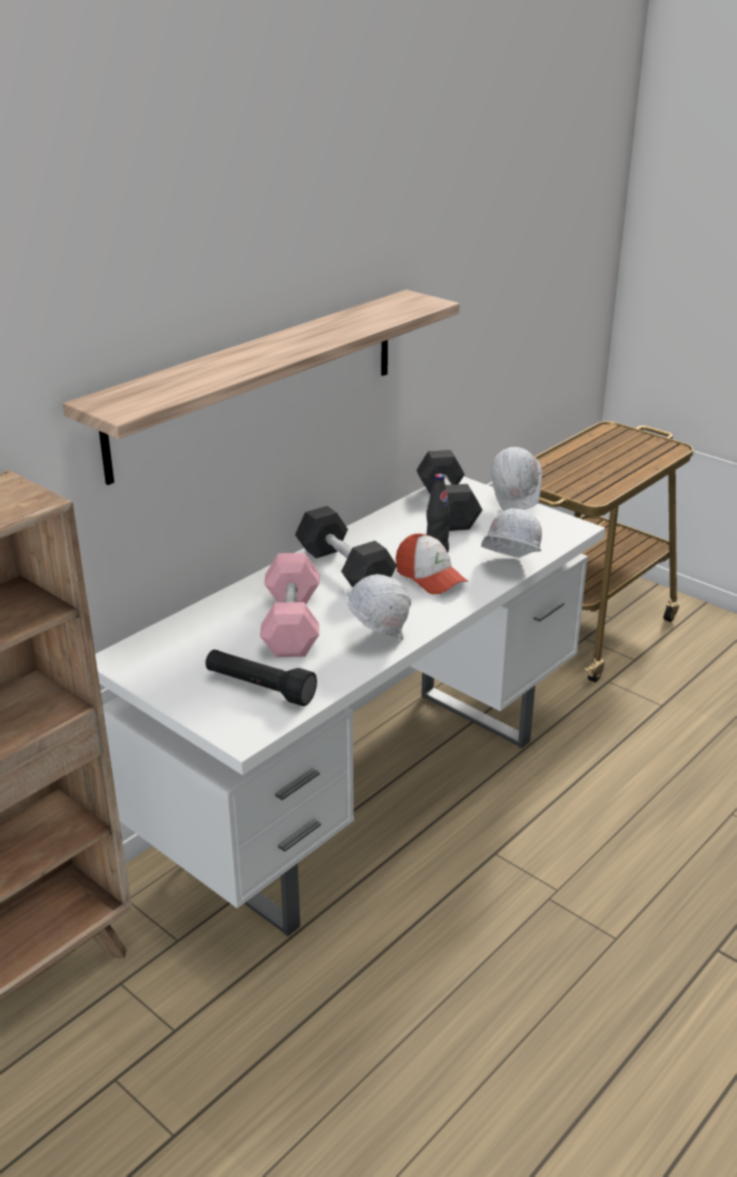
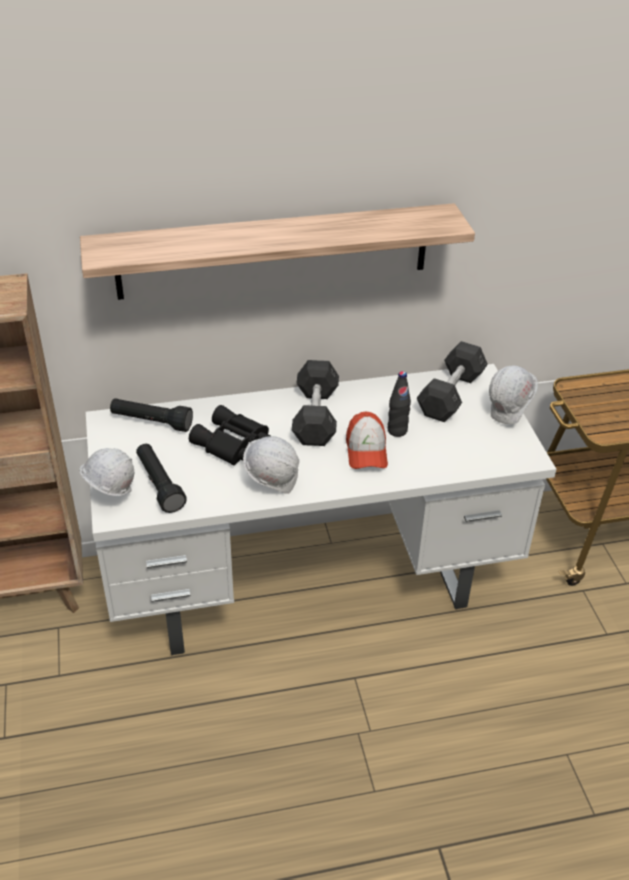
camera: 35 degrees right, 10 degrees up
(175, 639) = (151, 422): none -> black flashlight
(291, 624) = (232, 444): pink dumbbell -> black binoculars
(508, 568) = (433, 470): white hard hat -> white hard hat (110, 496)

